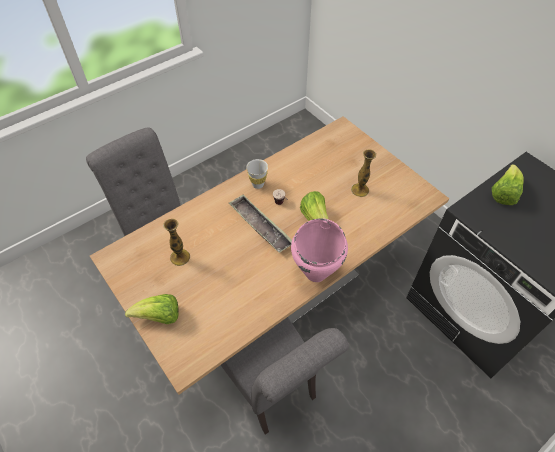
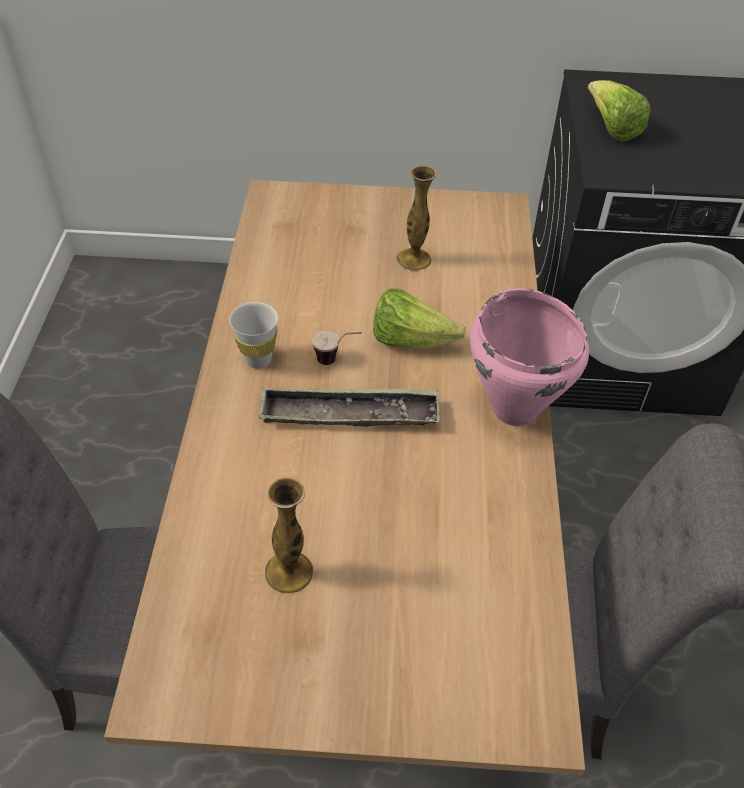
camera: 50 degrees left, 5 degrees down
(159, 317) = (392, 694): lettuce -> none

